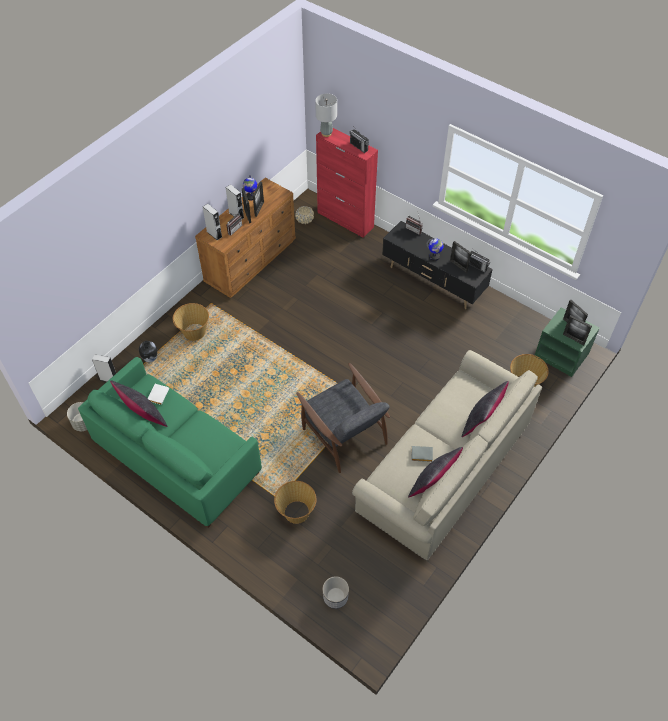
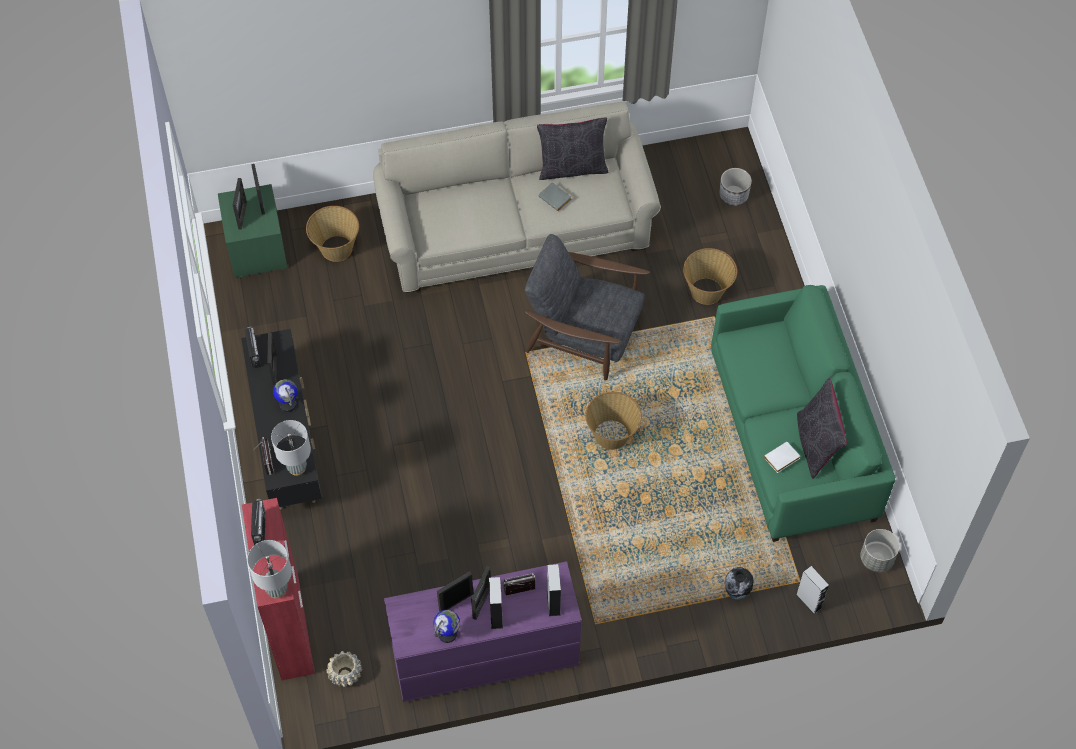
camera: 140 degrees left, 5 degrees up
(194, 332) = (652, 592): basket -> basket (612, 435)
(251, 260) = (484, 656): brown dresser -> purple dresser
(343, 433) = (584, 334): grey armchair -> grey armchair turned 75 degrees counterclockwise
(398, 236) = (297, 468): none -> grey table lamp
(481, 421) = (461, 188): black pillow -> none

